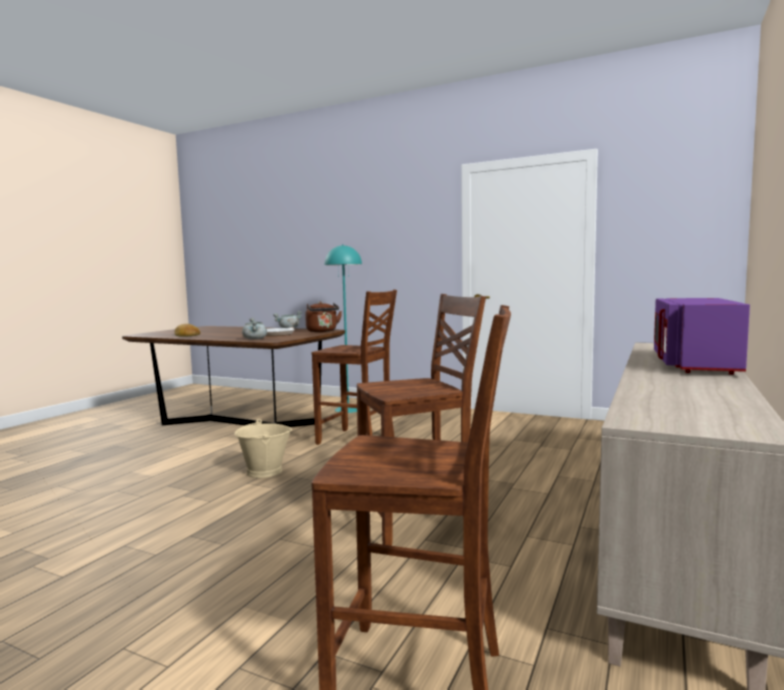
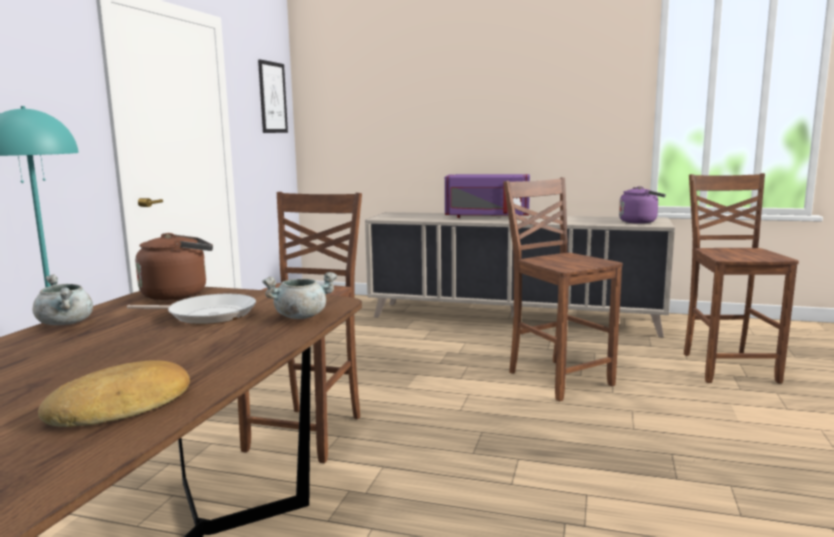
camera: 100 degrees left, 5 degrees up
(264, 471) = (463, 480): beige bucket -> none
(678, 416) = (640, 222): none -> purple kettle
(691, 207) = (273, 97): none -> picture

